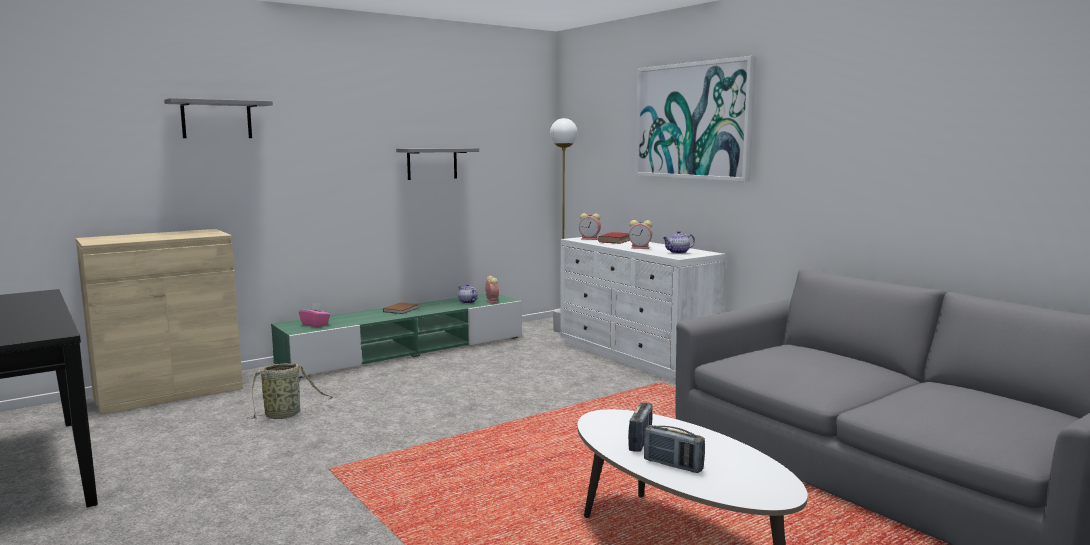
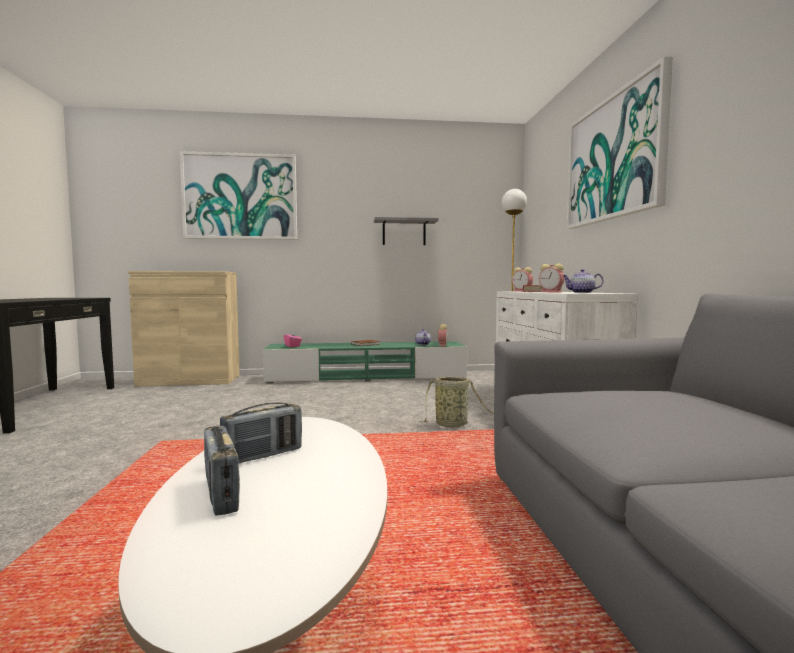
camera: 30 degrees right, 5 degrees down
(216, 119) = (240, 197): grey shelf -> picture
(285, 415) = (216, 402): basket -> basket (453, 425)

